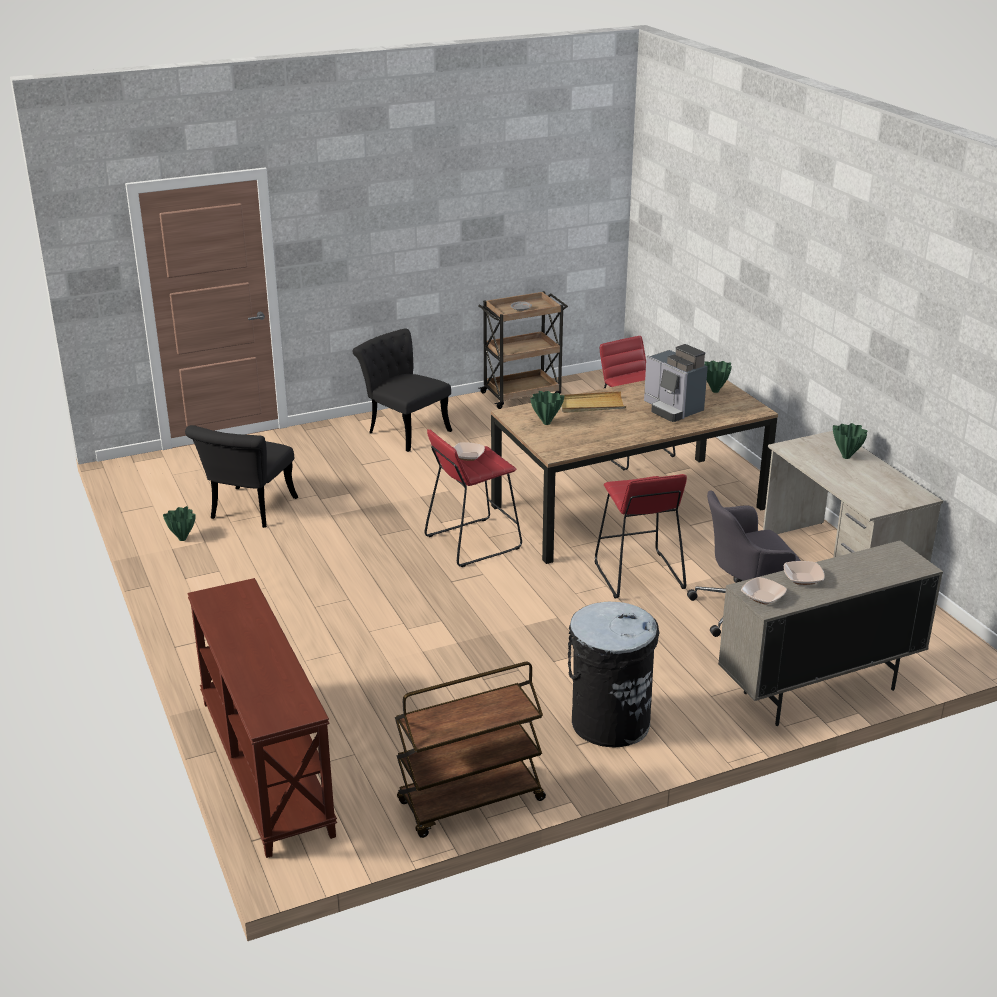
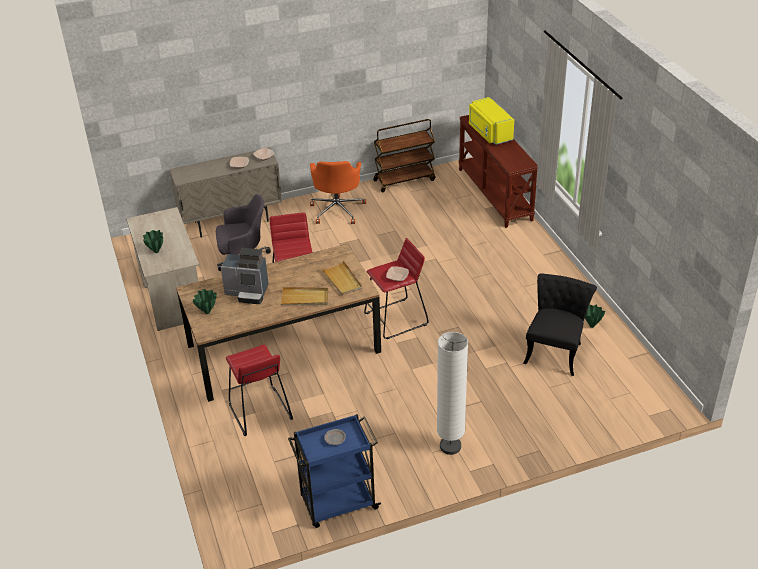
camera: 175 degrees left, 10 degrees up
(266, 670) = (489, 133): none -> yellow microwave
(404, 430) = (450, 446): black chair -> white floor lamp
(522, 394) = (337, 503): brown cart -> blue cart
(546, 423) = (342, 280): green vase -> beige tray
(609, 722) = (337, 210): black trash can -> orange office chair
(672, 409) = (248, 292): coffee machine -> coffee machine turned 135 degrees clockwise

